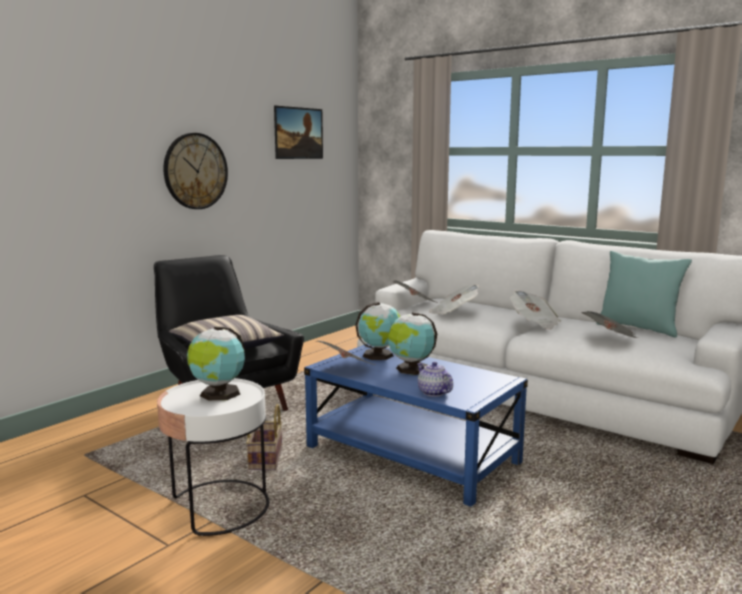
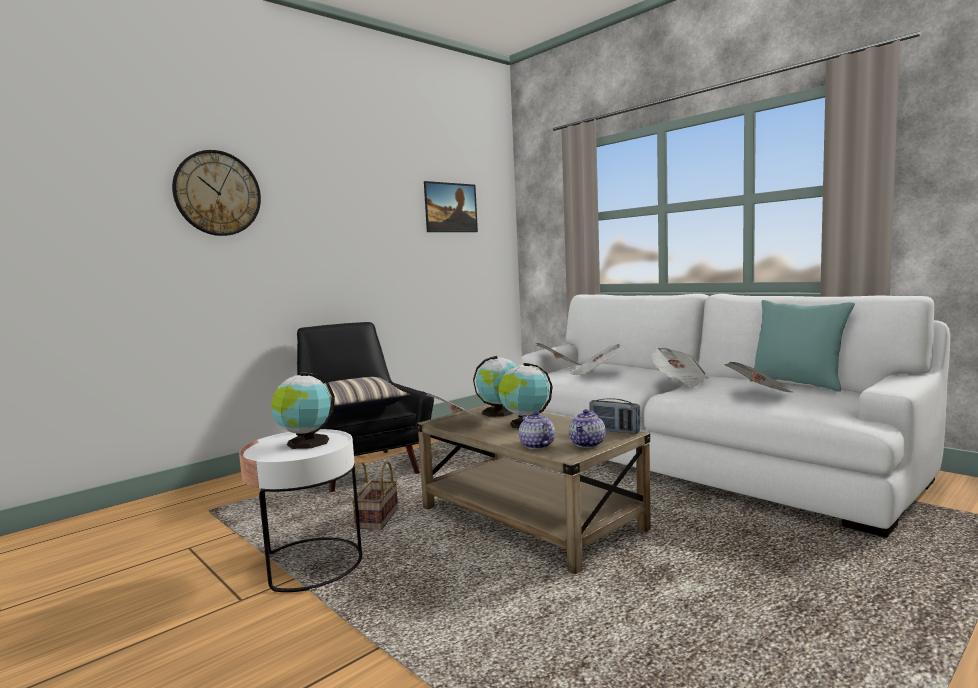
camera: 10 degrees right, 5 degrees down
(195, 171) = (342, 243): wall clock -> wall clock (217, 193)
(412, 455) = (530, 519): blue coffee table -> beige coffee table
(478, 391) = (587, 444): none -> teapot
(496, 376) = (614, 431): none -> radio

